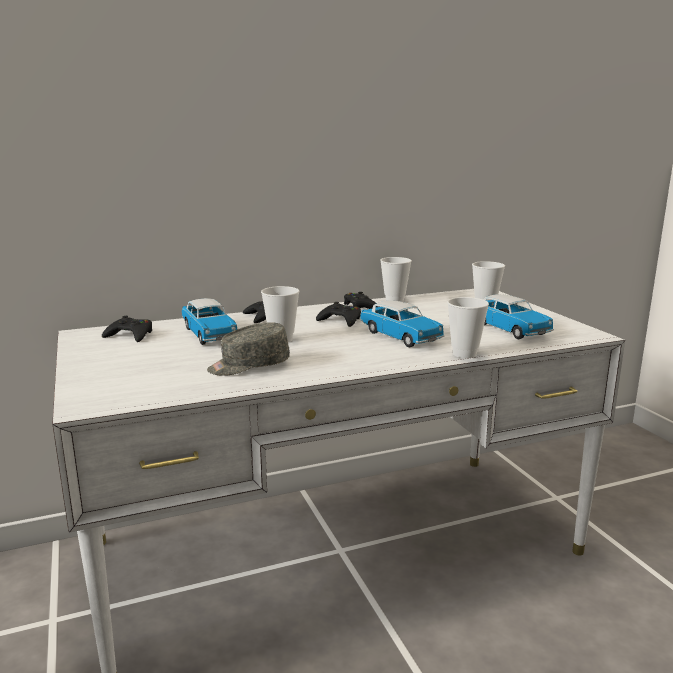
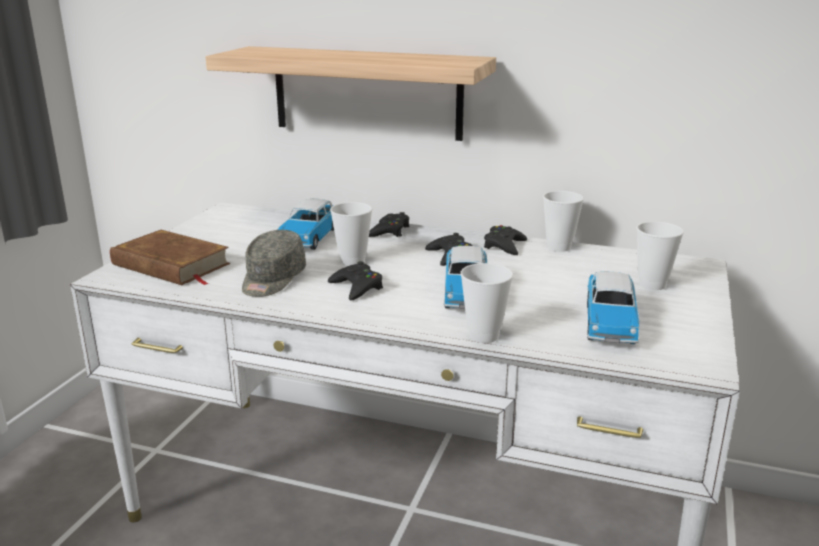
camera: 40 degrees right, 5 degrees up
(128, 381) = (171, 265): none -> brown book
(130, 335) = (254, 221): black game controller -> black game controller (357, 287)
(215, 197) = (367, 93): none -> shelf
(248, 366) = (272, 280): grey cap -> grey cap turned 90 degrees counterclockwise

